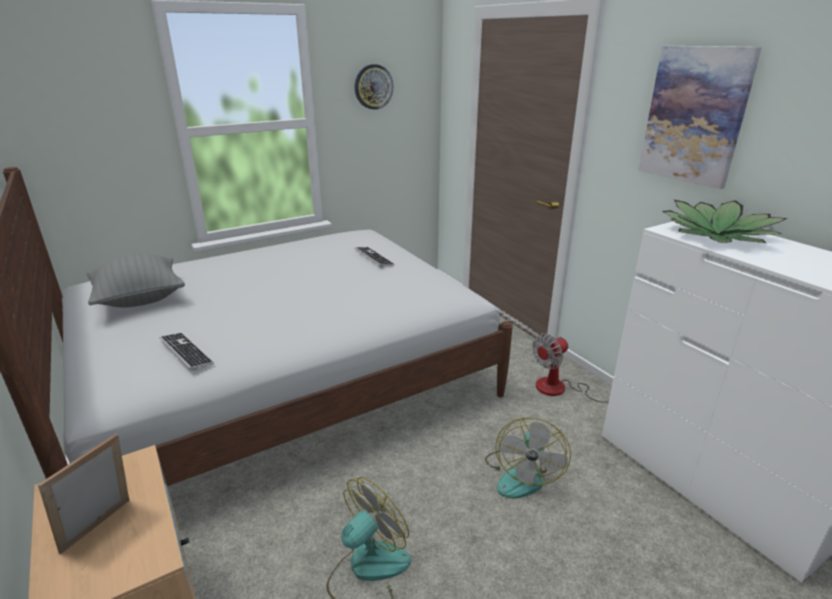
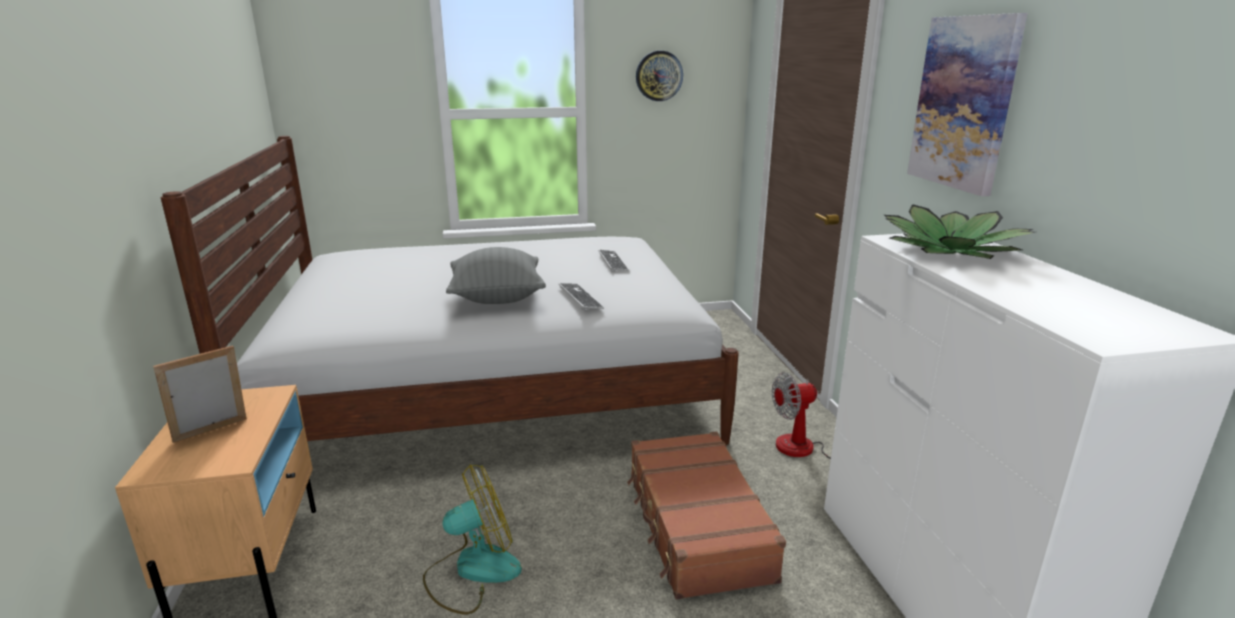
camera: 20 degrees right, 5 degrees down
(140, 299) = (362, 270): grey pillow -> grey pillow (497, 298)
(186, 352) = (366, 315): keyboard -> keyboard (580, 298)
(522, 474) = (696, 526): fan -> brown suitcase

